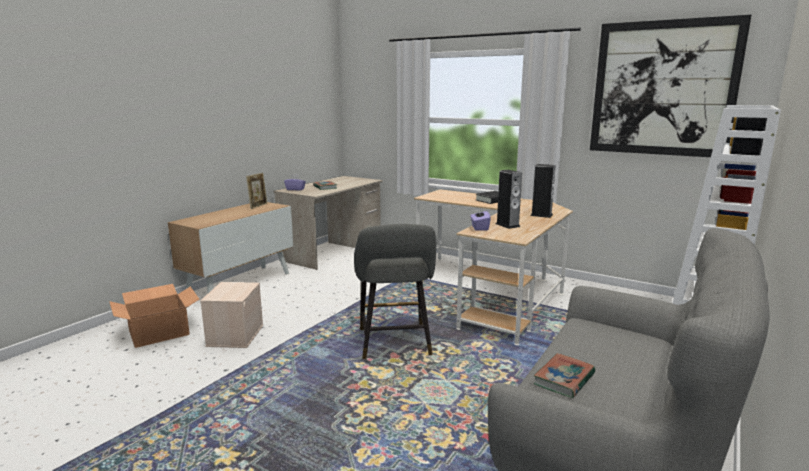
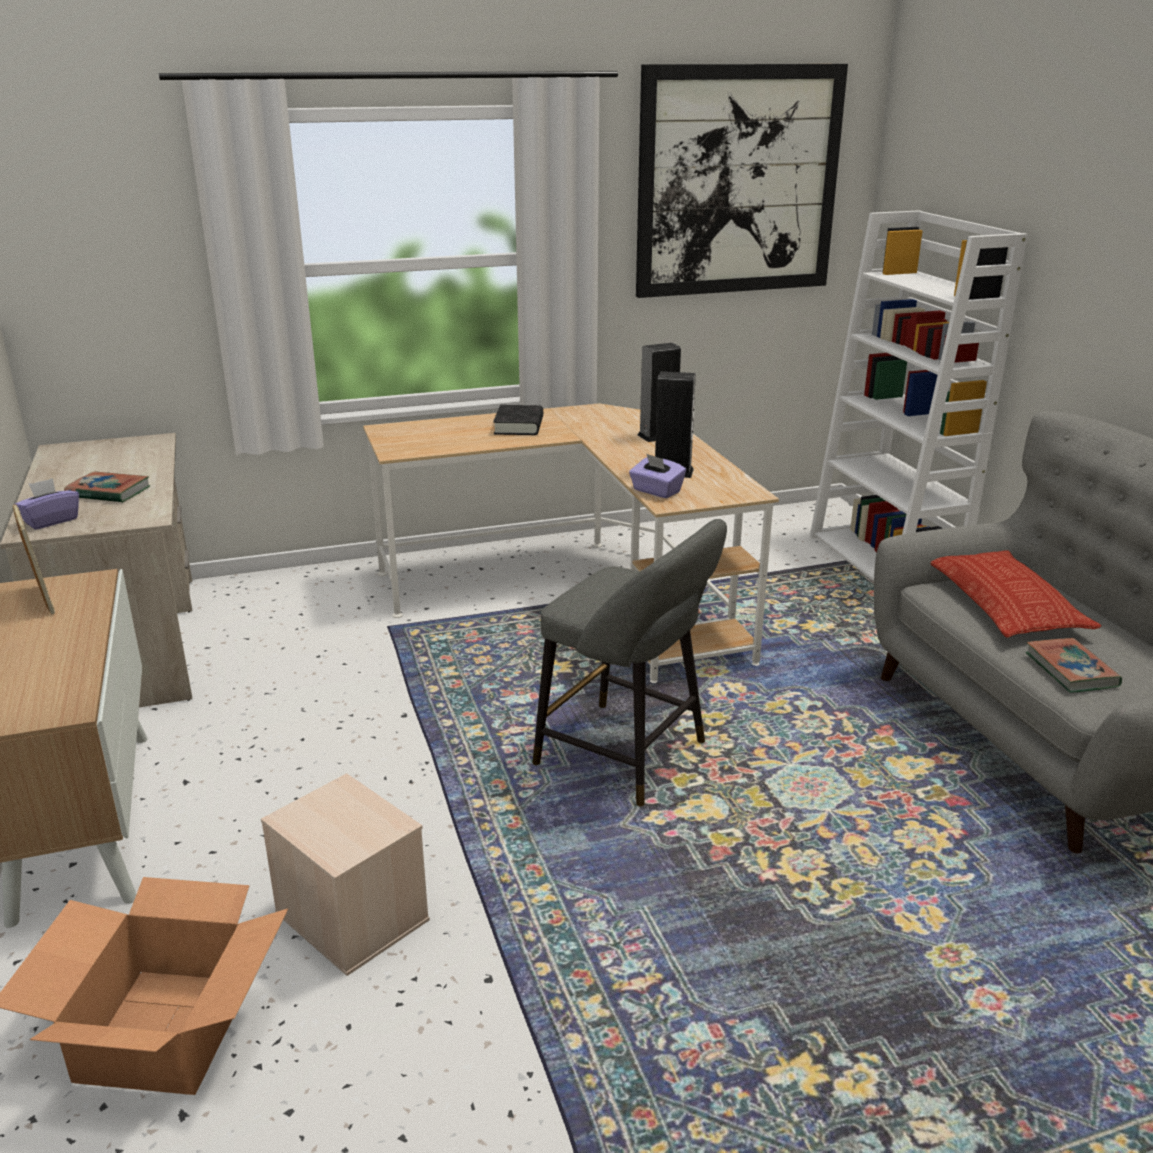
camera: 50 degrees left, 10 degrees up
(611, 344) = (1003, 604): none -> pillow

